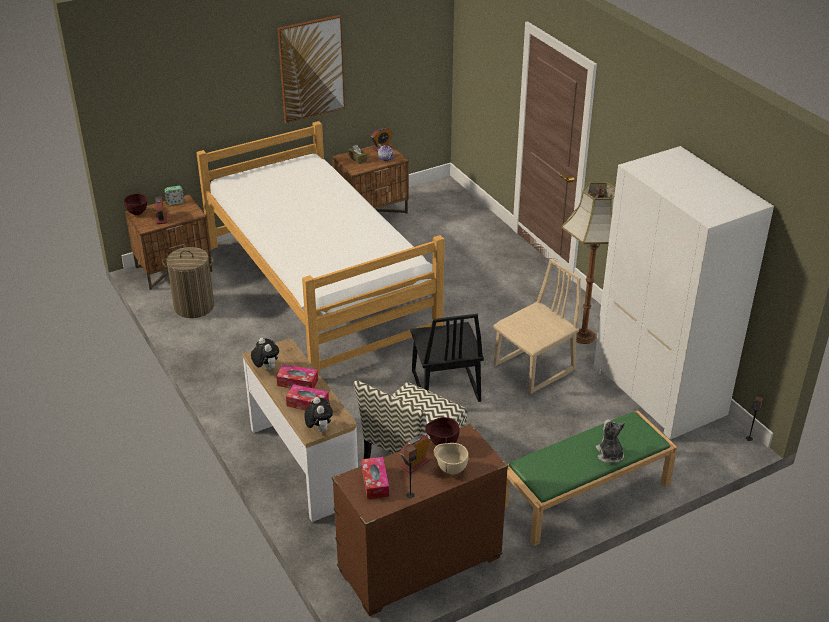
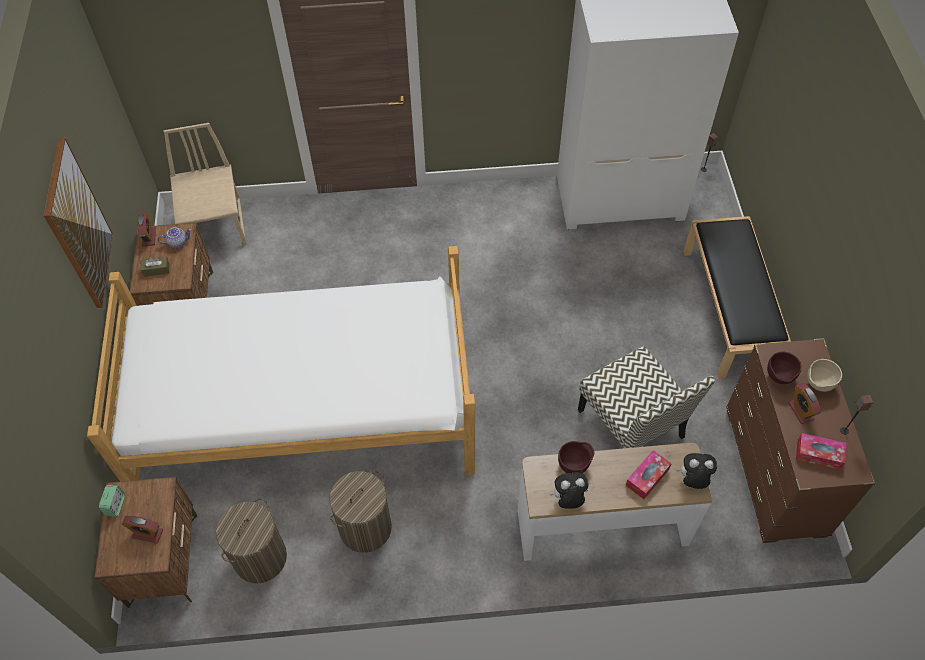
camera: 65 degrees left, 20 degrees up
(138, 213) = (113, 560): brown bowl -> brown bowl (574, 465)
(239, 344) = (365, 527): none -> laundry basket
(297, 382) = (607, 476): tissue box -> none
(445, 387) = (536, 356): black chair -> none
(534, 368) = (544, 272): beige chair -> beige chair (216, 227)
(584, 337) = (517, 215): floor lamp -> none
(584, 495) = (729, 310): green bench -> black bench
(609, 455) = (751, 265): plush toy -> none

